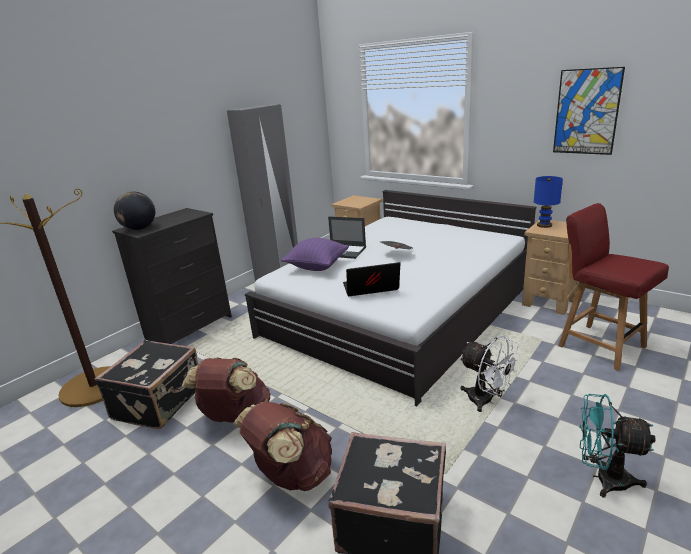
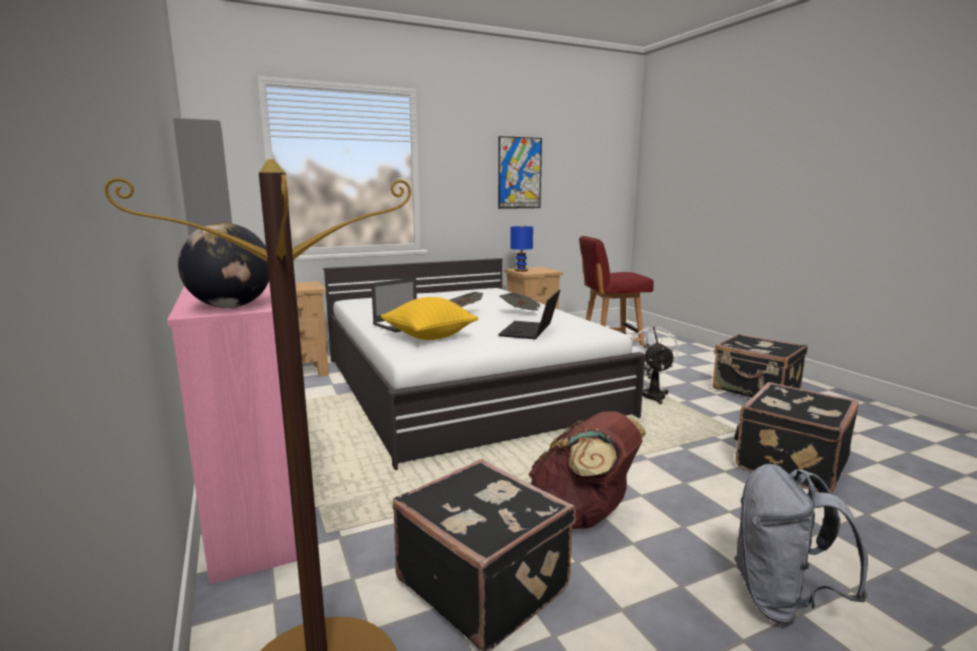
camera: 65 degrees left, 10 degrees down
(168, 523) = (782, 601): none -> grey backpack
(190, 327) = (259, 521): black dresser -> pink dresser
(292, 475) = (715, 497): brown backpack -> none
(317, 266) = (429, 337): purple pillow -> yellow pillow
(426, 271) = (521, 313): none -> newspaper
(486, 401) = (651, 394): white fan -> white fan turned 75 degrees counterclockwise
(603, 478) = (755, 390): turquoise fan -> black suitcase

